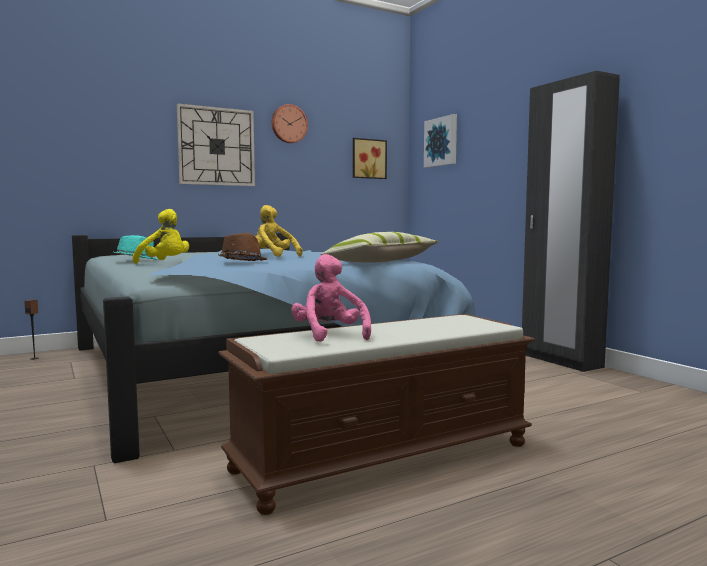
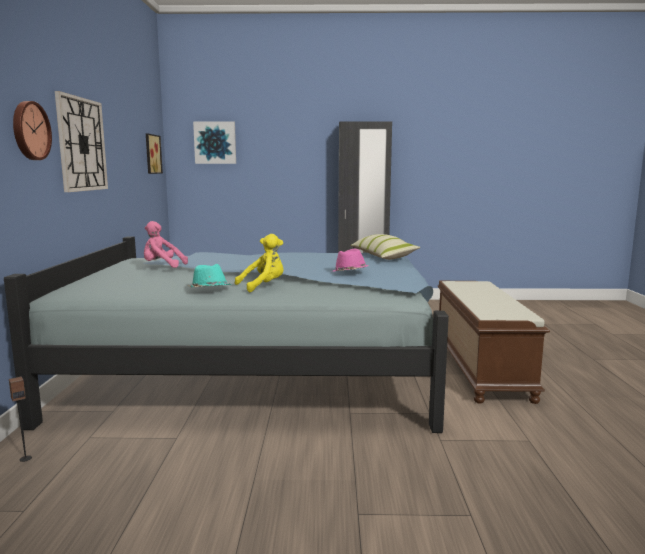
camera: 60 degrees left, 5 degrees up
(241, 262) = (349, 272): brown hat -> pink hat
(273, 256) = (293, 264): yellow plush toy -> none
(289, 124) = (116, 118): wall clock -> wall clock (29, 131)
(329, 335) = (487, 305): pink plush toy -> pink plush toy (162, 266)

